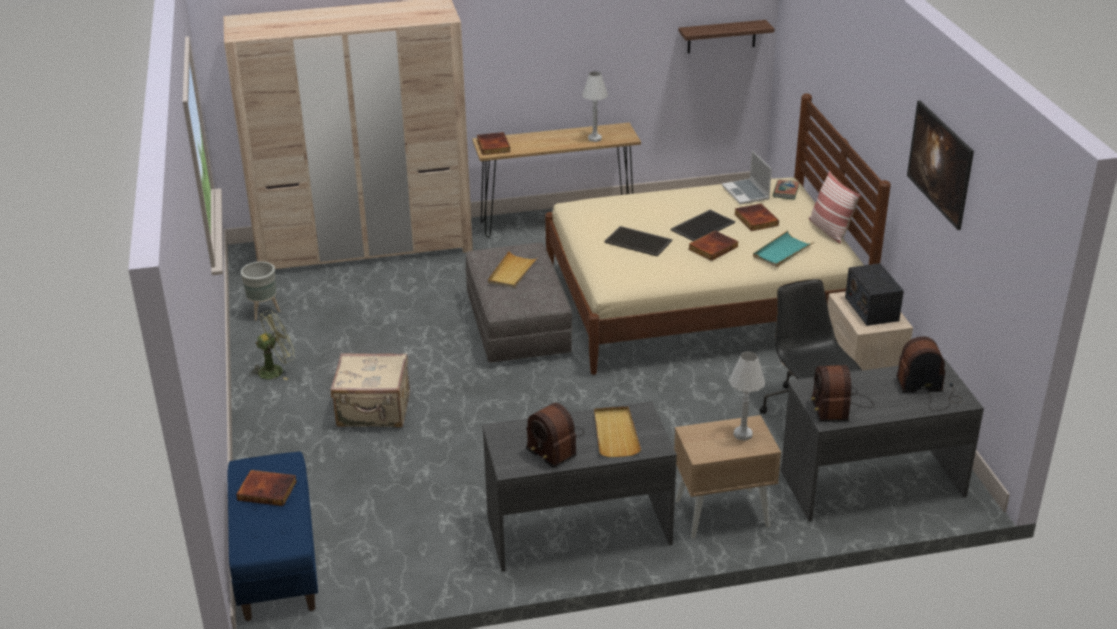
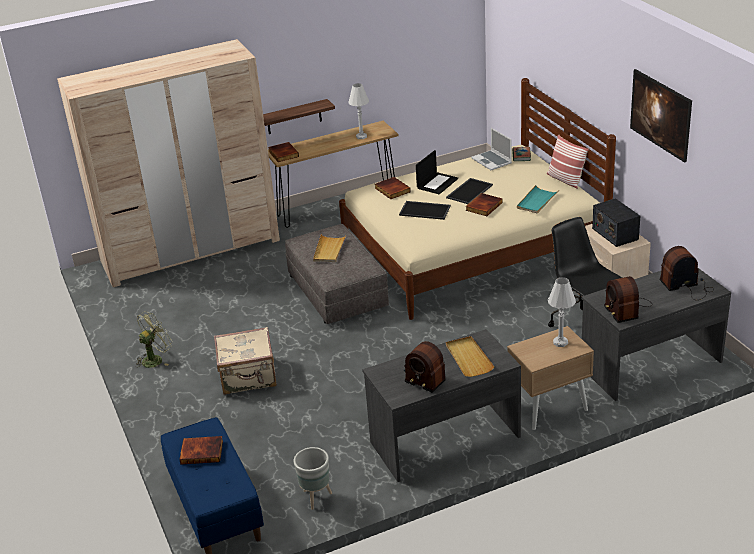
camera: 10 degrees left, 0 degrees up
(263, 312) = (127, 315): grey planter -> grey planter (315, 498)
(667, 210) = (437, 183): none -> laptop
(721, 36) = (445, 43): shelf -> shelf (294, 117)
(755, 220) = (507, 180): book -> book (391, 190)

